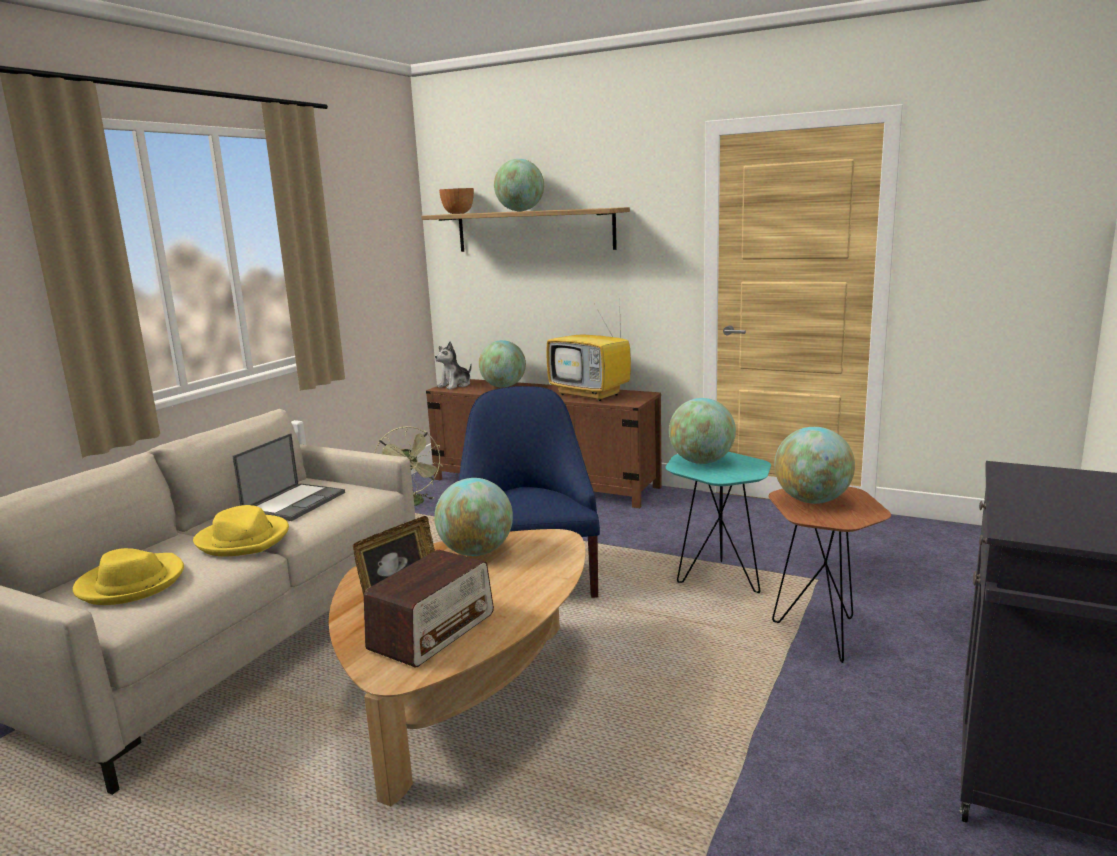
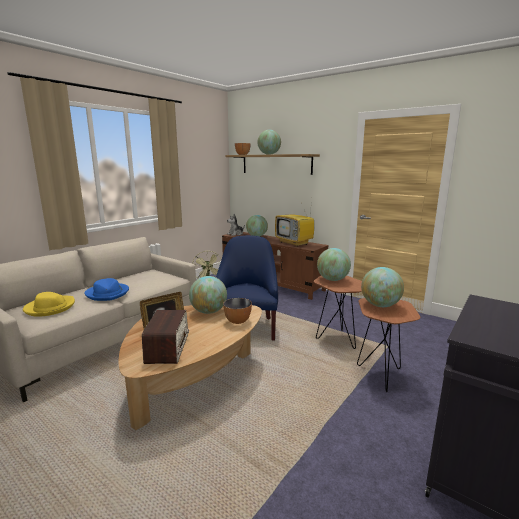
camera: 10 degrees right, 0 degrees up
(244, 539) = (108, 293): yellow hat -> blue hat
(295, 502) = (139, 279): laptop -> none
(433, 631) = (168, 348): radio -> radio turned 45 degrees counterclockwise
(546, 563) = (238, 321): none -> bowl
(716, 578) = (336, 338): turquoise side table -> brown side table

